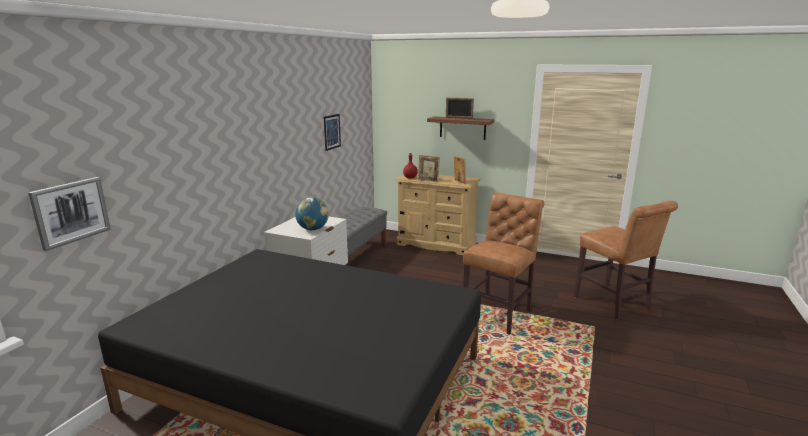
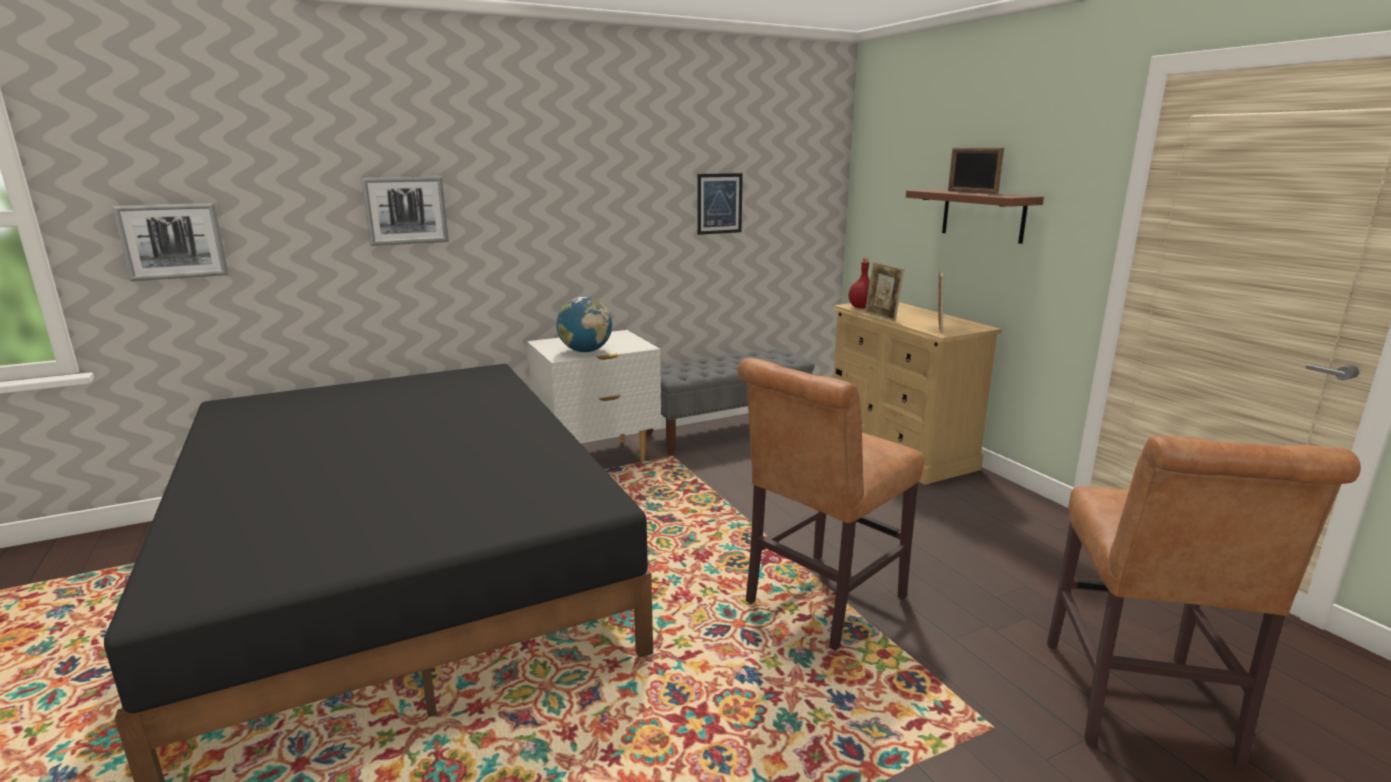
camera: 40 degrees right, 0 degrees up
(203, 161) = (406, 210): none -> picture
(499, 313) = (819, 603): brown chair -> brown chair turned 150 degrees clockwise

